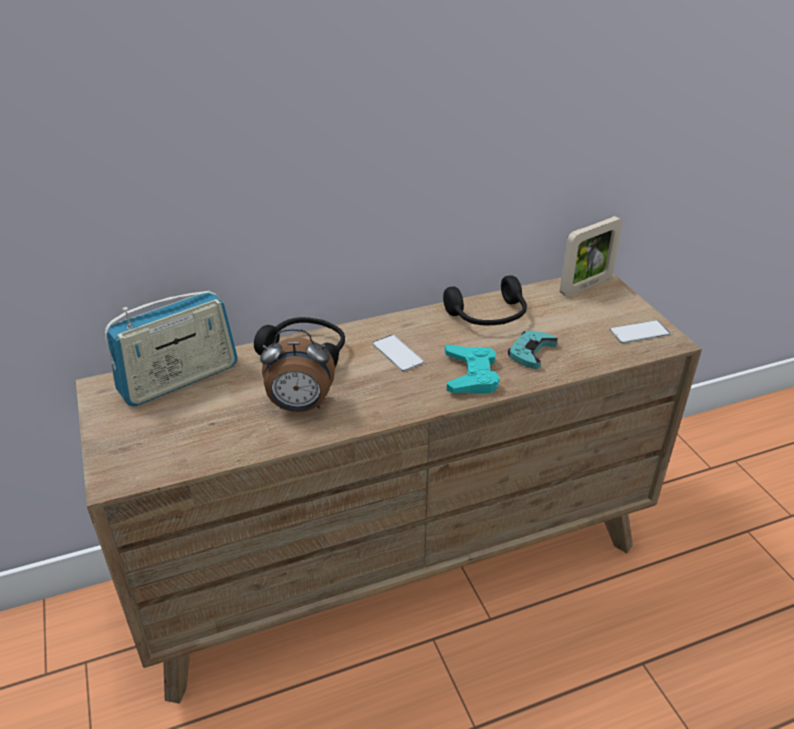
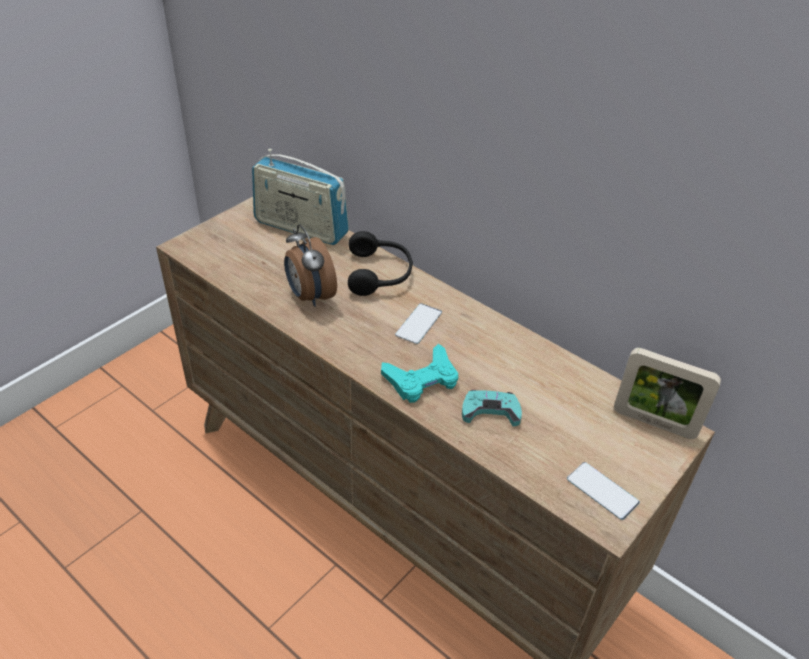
camera: 60 degrees right, 5 degrees up
(488, 316) = (525, 364): black headphones -> none

